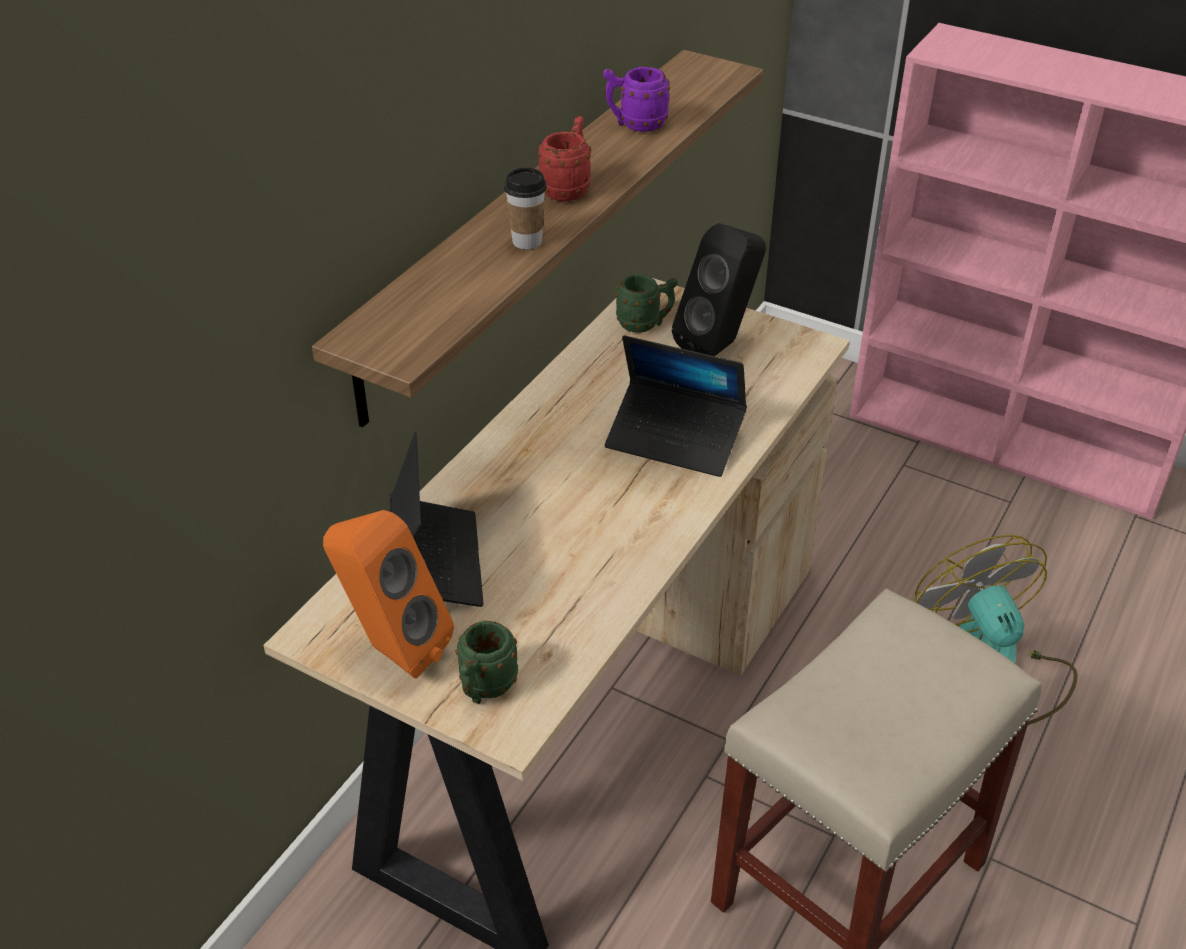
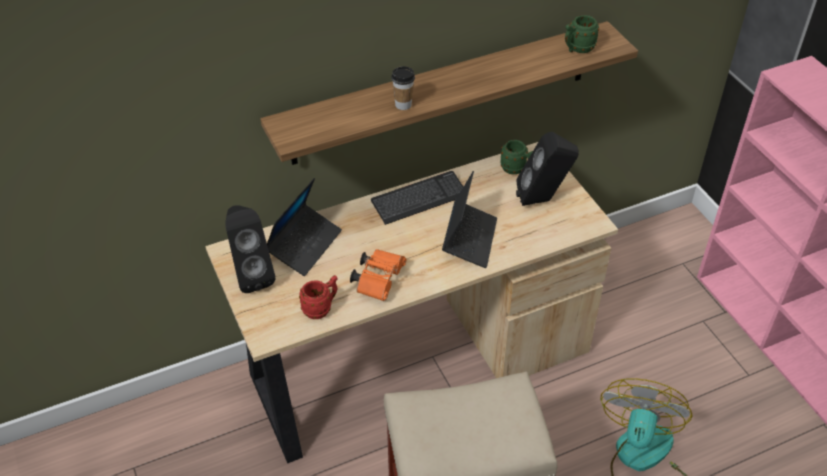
camera: 35 degrees right, 5 degrees up
(392, 649) = (251, 275): orange speaker -> black speaker
(484, 689) = (271, 313): green mug -> green mug (577, 49)
(548, 419) = (419, 199): none -> keyboard
(568, 188) = (453, 83): red mug -> red mug (321, 308)
(603, 554) = (379, 279): none -> orange binoculars
(635, 124) = (527, 59): purple mug -> none
(675, 439) = (469, 239): laptop -> laptop turned 135 degrees counterclockwise

